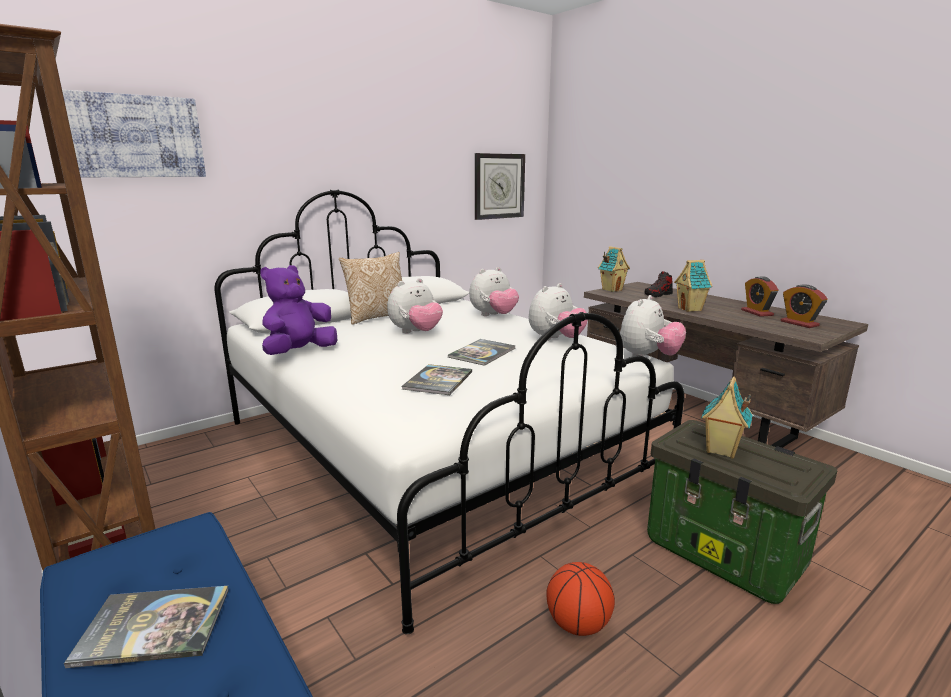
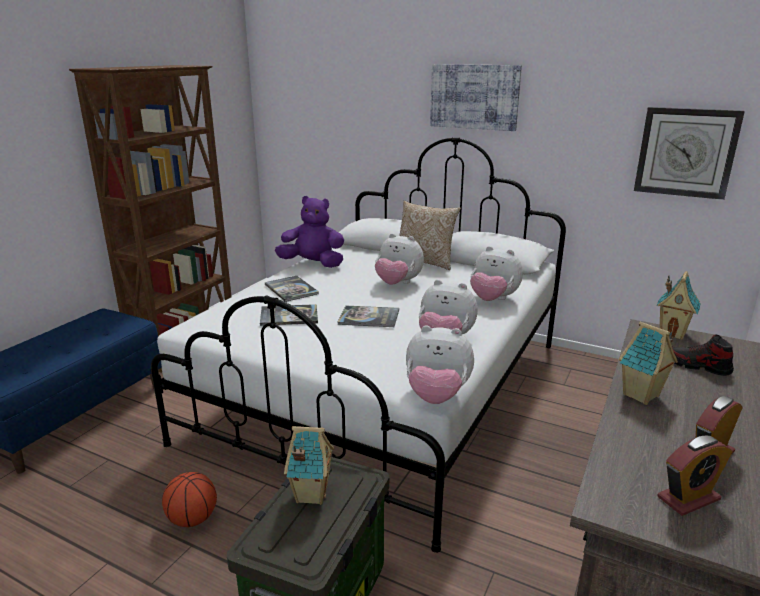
camera: 65 degrees right, 5 degrees up
(137, 136) = (327, 88): picture -> picture (474, 97)
(154, 626) = (63, 343): book -> book (291, 289)
(799, 323) = (688, 498): alarm clock -> alarm clock turned 150 degrees counterclockwise

